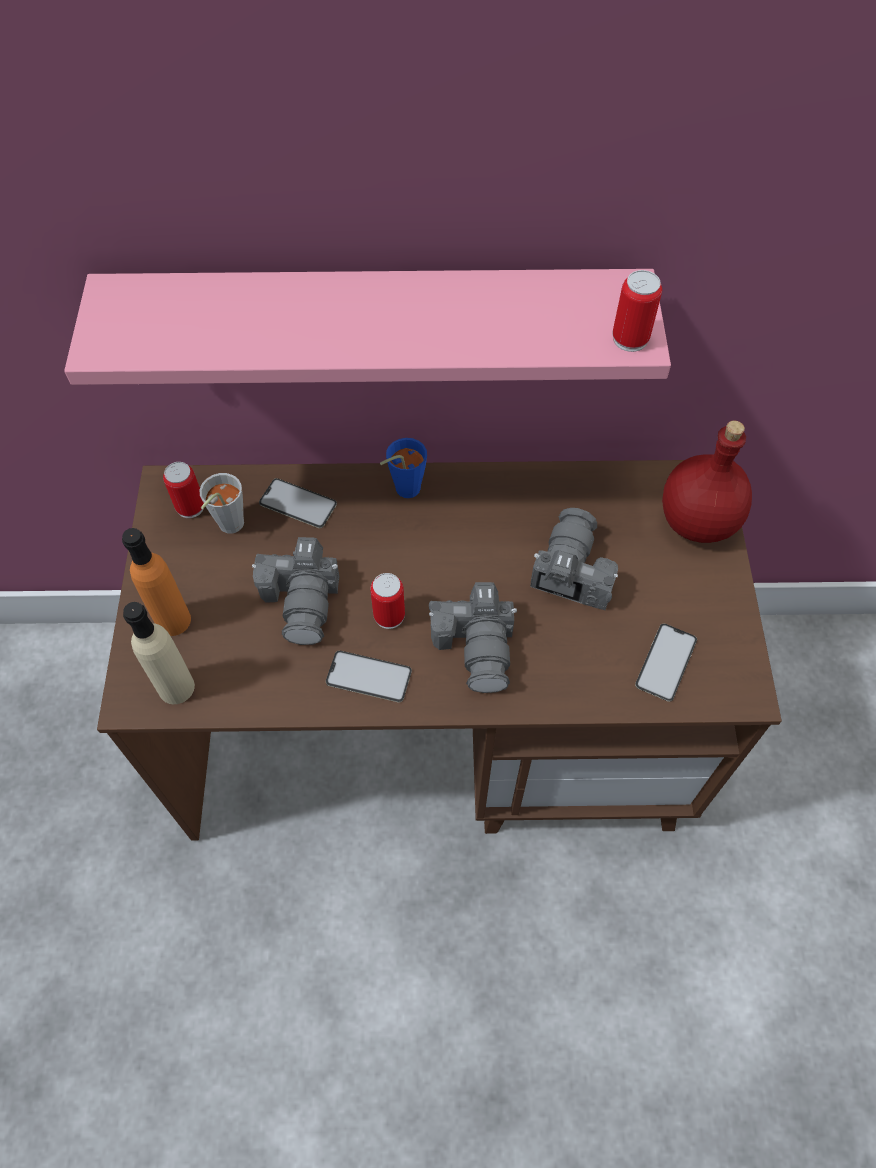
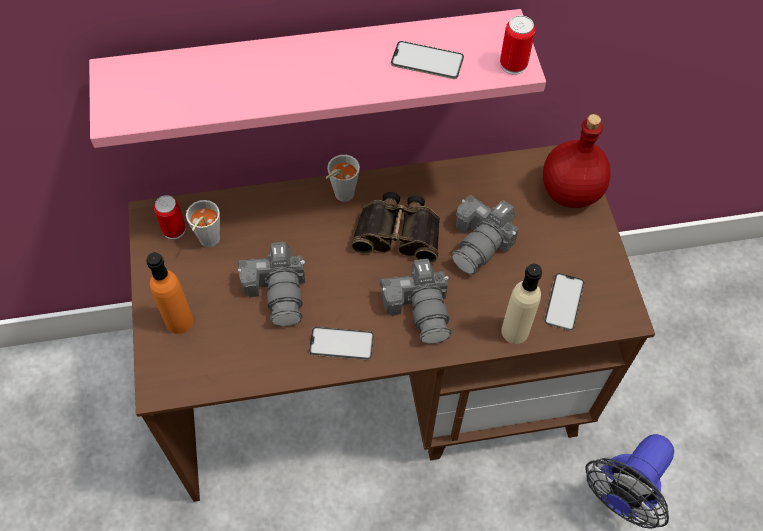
camera: 10 degrees left, 0 degrees up
(176, 687) = (192, 372): beige bottle -> beige bottle (515, 331)
(298, 503) = (260, 216): phone -> phone (427, 60)
(389, 615) = (348, 295): can -> none
(402, 490) = (340, 196): blue cup -> grey cup
(467, 545) = (398, 232): none -> binoculars
(570, 572) = (481, 243): camera -> camera turned 150 degrees counterclockwise
(720, 915) = (622, 495): none -> fan

